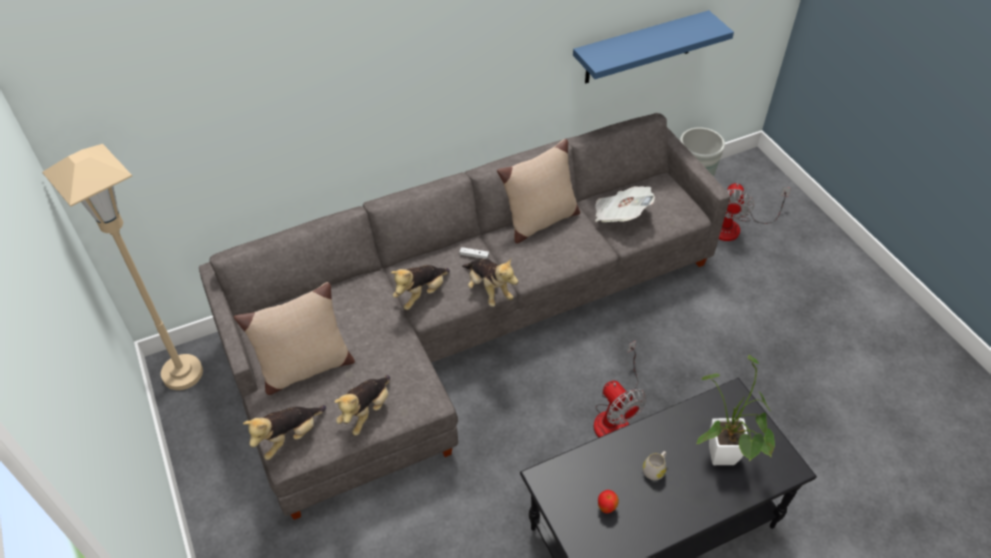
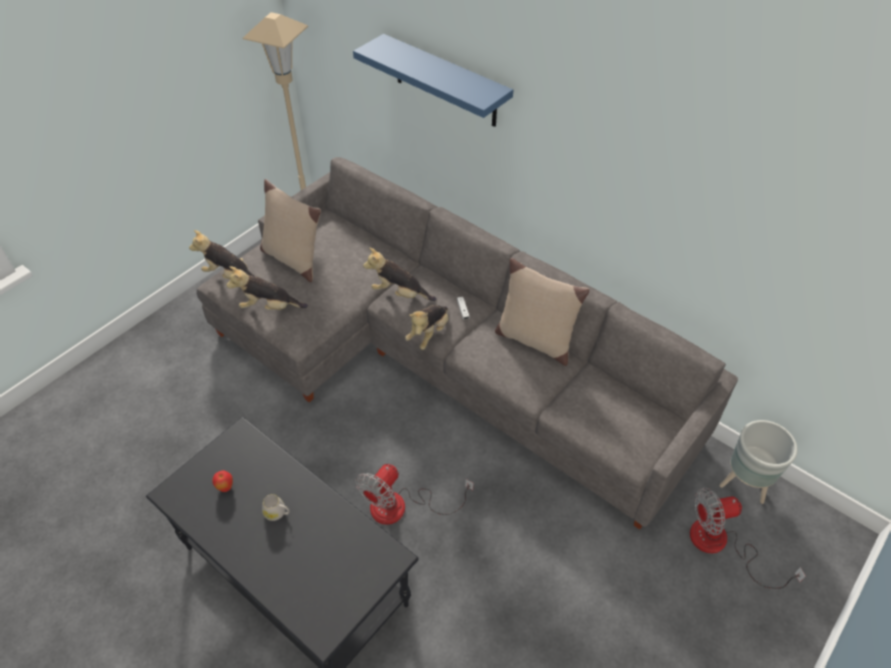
camera: 65 degrees right, 0 degrees up
(620, 215) = (587, 398): newspaper -> none
(639, 48) = (741, 283): blue shelf -> blue shelf (445, 82)
(722, 462) = (306, 568): potted plant -> none

